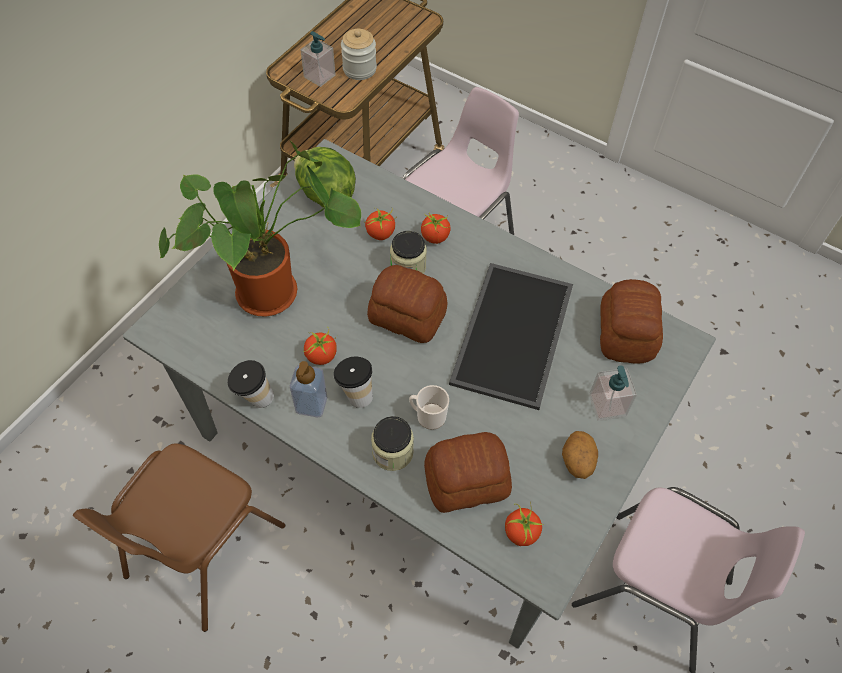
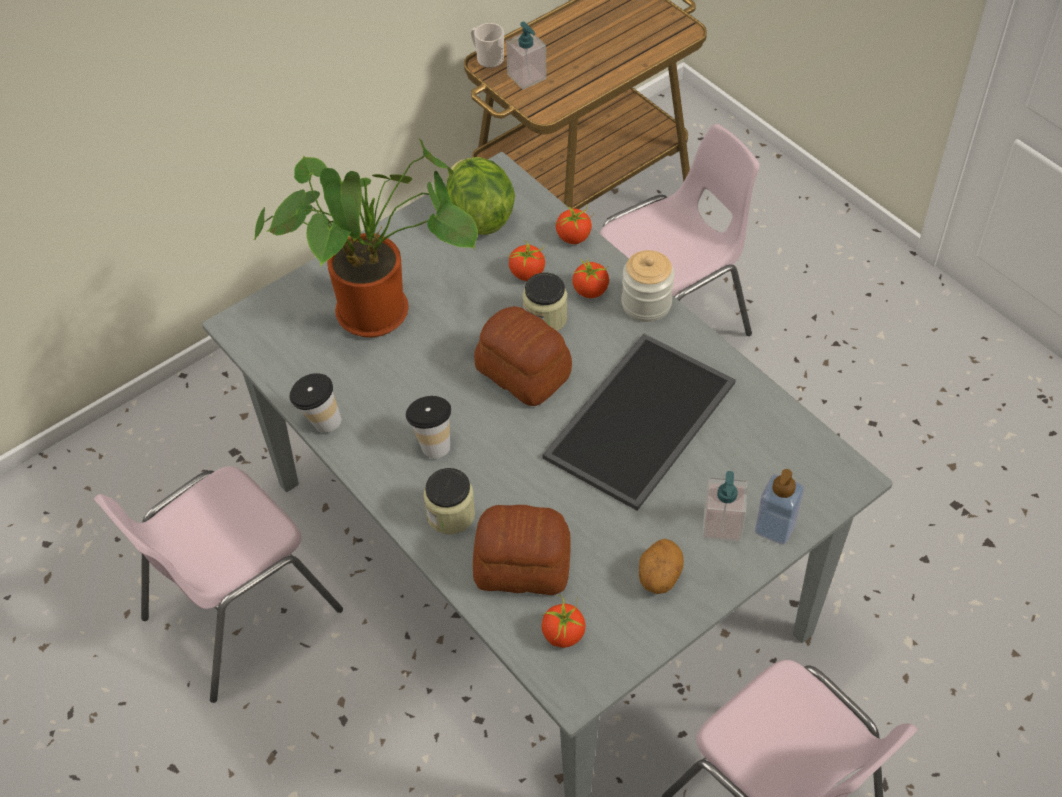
camera: 20 degrees right, 5 degrees down
(202, 551) = (238, 613): brown chair -> pink chair
(311, 404) = (379, 442): soap dispenser -> soap dispenser (775, 527)
(321, 356) = (409, 393): tomato -> tomato (573, 237)
(359, 69) = (578, 77): jar -> jar (646, 304)
(428, 416) = (505, 486): mug -> mug (487, 58)
(627, 333) = (781, 450): bread -> none

